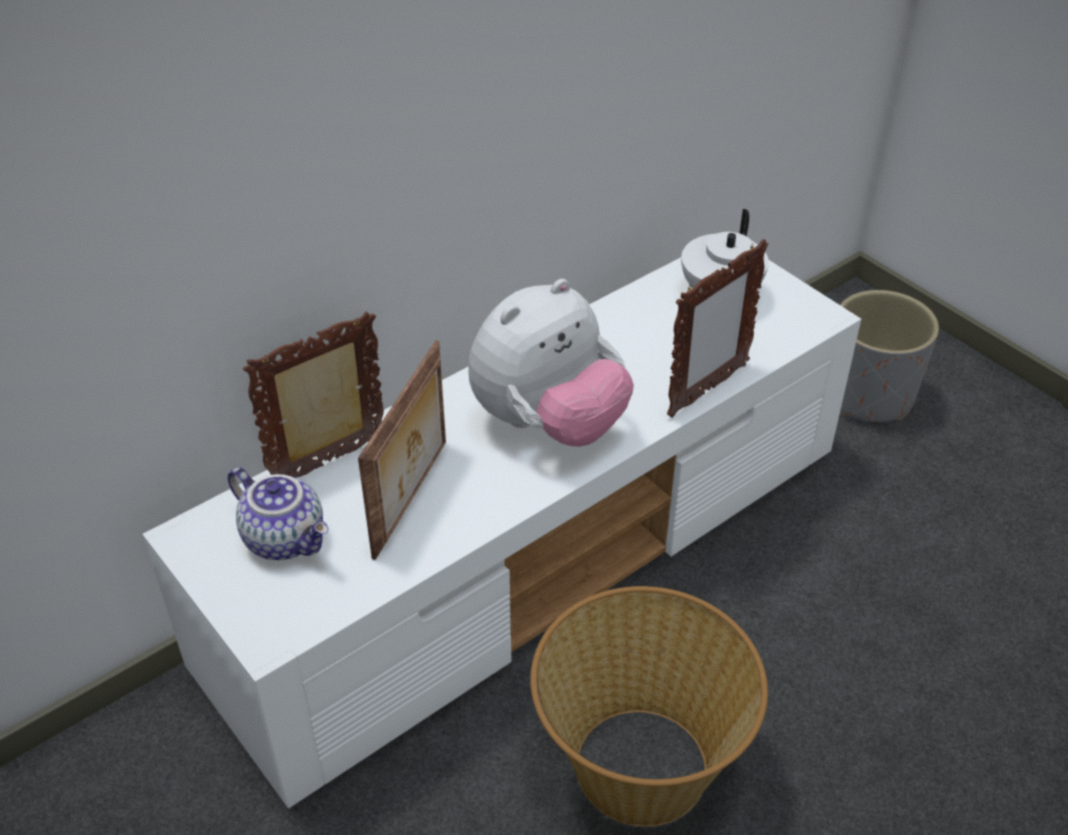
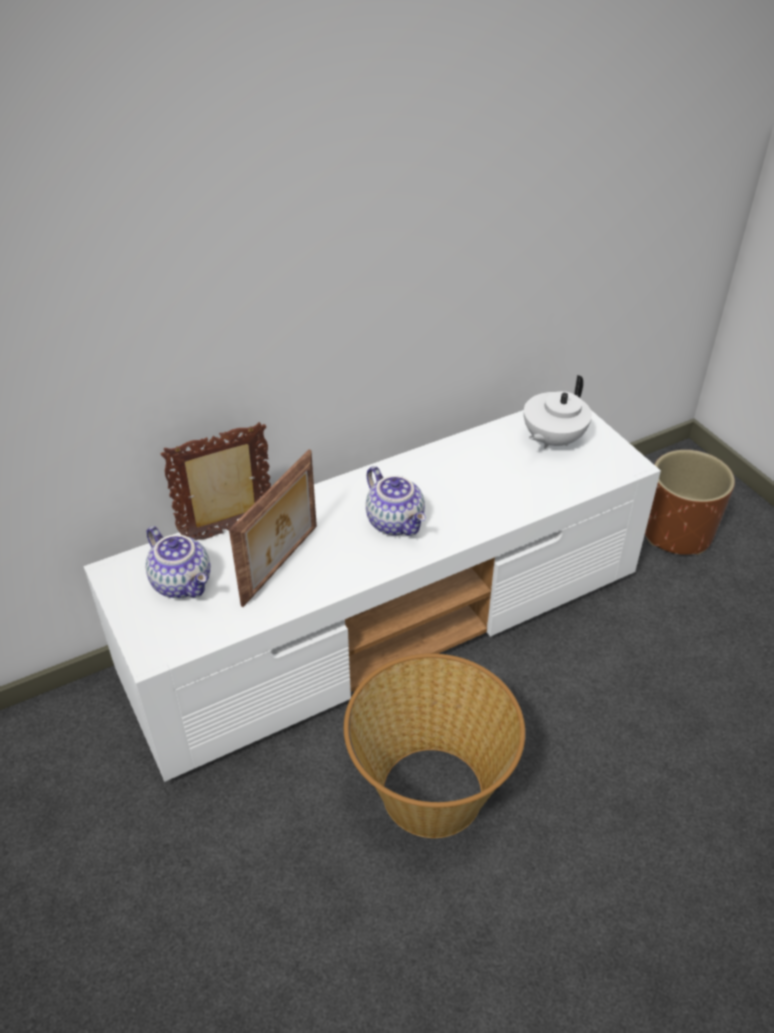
camera: 10 degrees right, 0 degrees up
(549, 423) = (396, 522): plush toy -> teapot
(707, 390) = (524, 512): picture frame -> none
(869, 396) = (677, 532): grey planter -> brown planter

